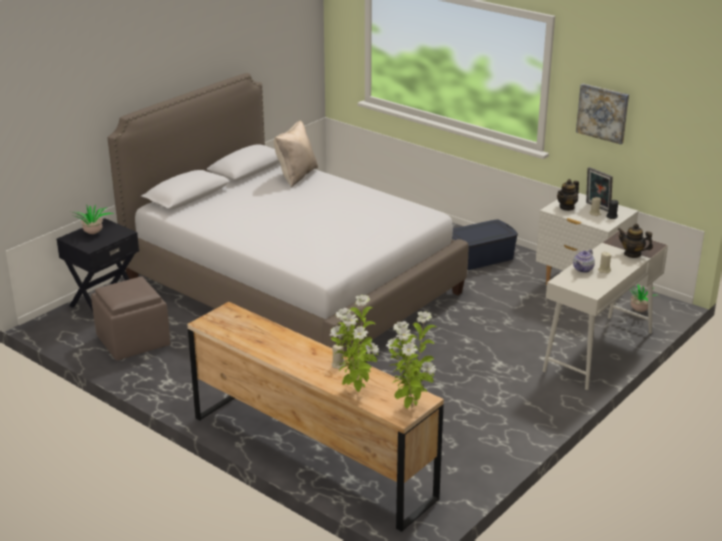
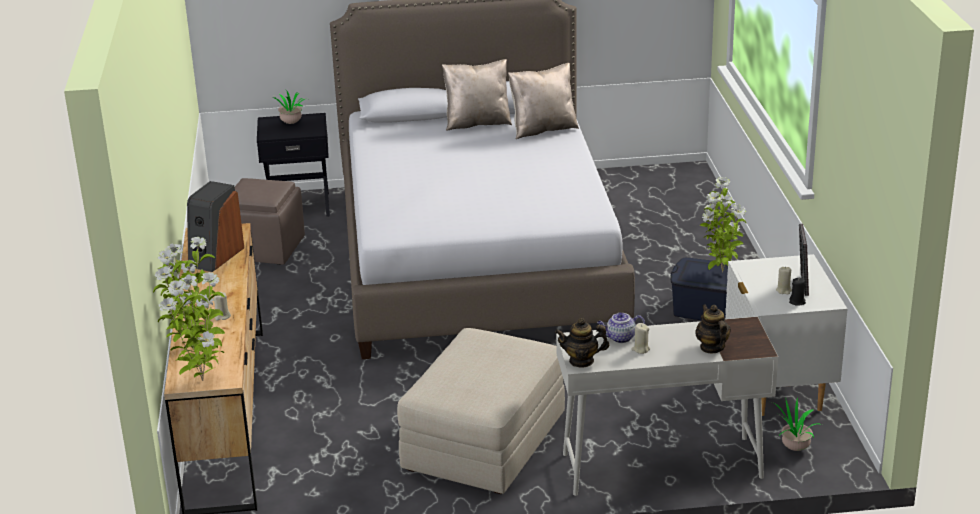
camera: 45 degrees right, 0 degrees up
(246, 186) = (477, 123): none -> beige pillow
(251, 332) = (215, 256): none -> speaker
(479, 230) = (721, 272): none -> potted plant
(493, 388) = (484, 443): none -> beige ottoman
(567, 207) = (766, 270): teapot -> teapot (581, 361)
(603, 113) = (842, 153): picture -> none

